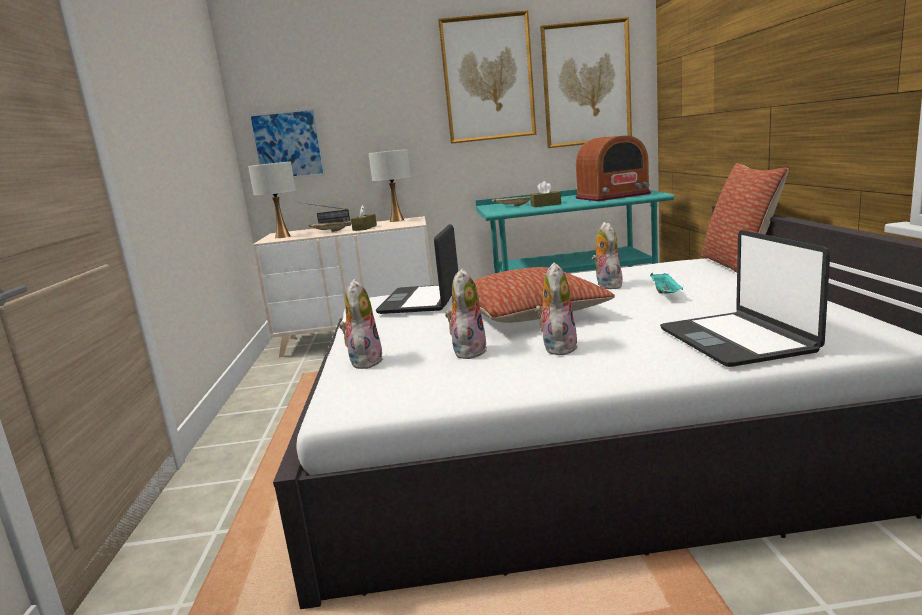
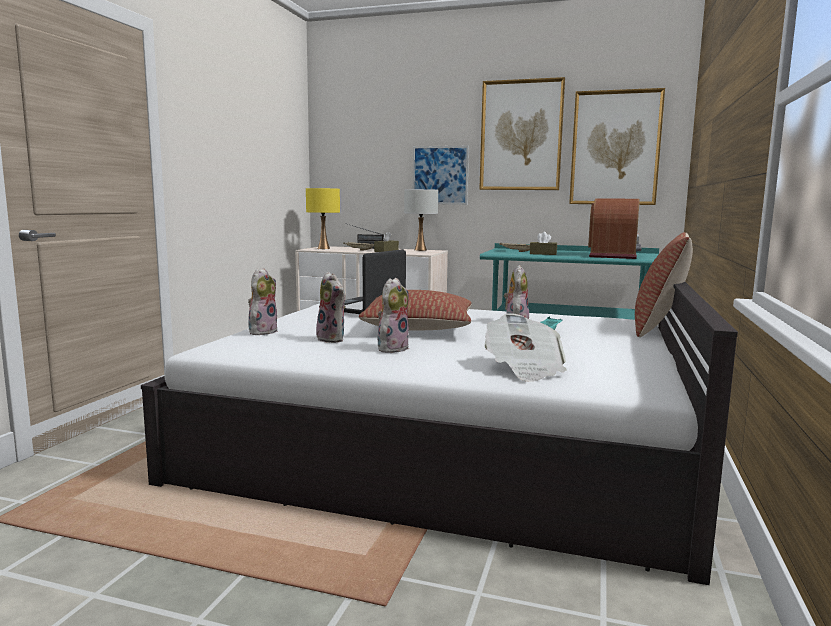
camera: 20 degrees right, 5 degrees down
(282, 236) = (323, 248): white table lamp -> yellow table lamp
(287, 145) = (347, 176): picture -> picture (440, 175)
(468, 351) = (333, 339): plush toy -> plush toy turned 105 degrees clockwise
(613, 196) = (613, 255): radio -> radio turned 75 degrees counterclockwise
(737, 340) = (524, 369): laptop -> newspaper

